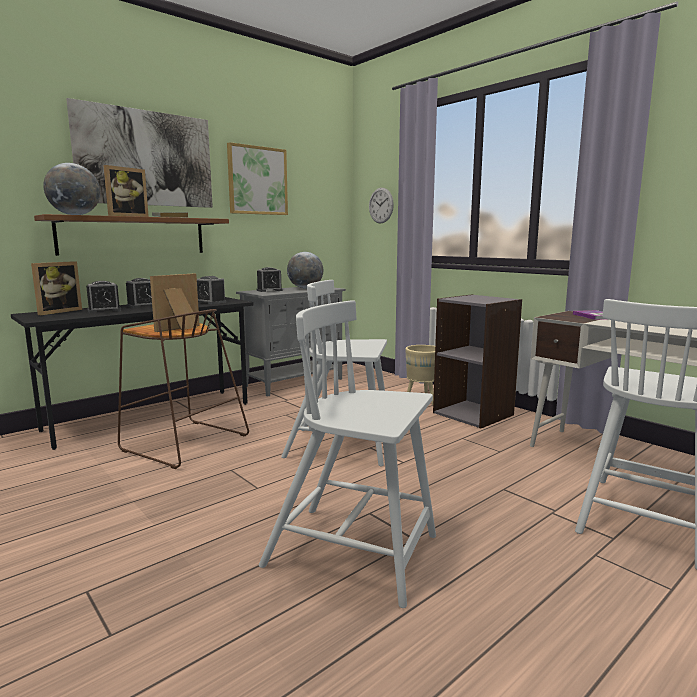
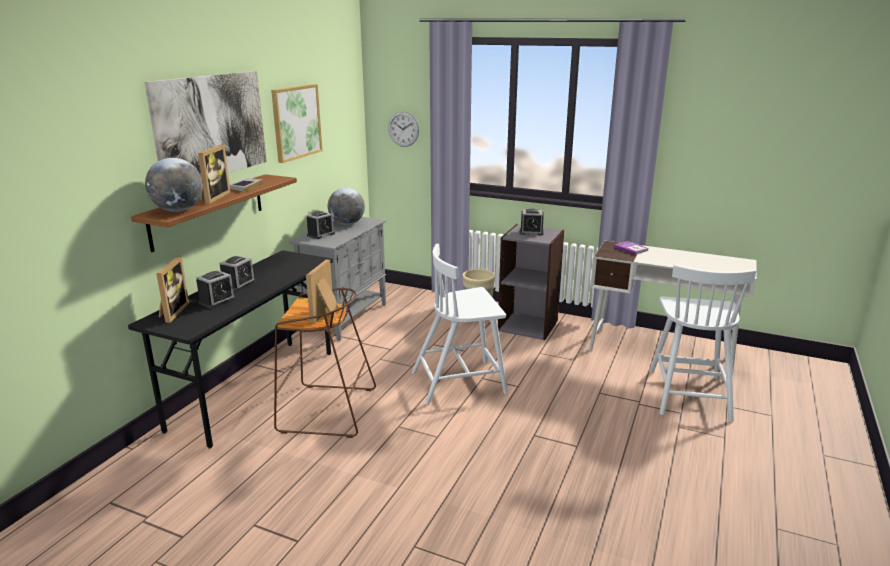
camera: 25 degrees left, 10 degrees up
(210, 302) = (293, 266): alarm clock -> alarm clock (531, 232)
(355, 552) = (551, 466): white chair -> none

